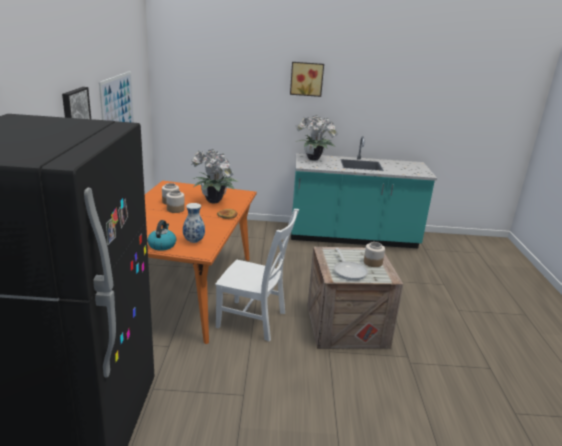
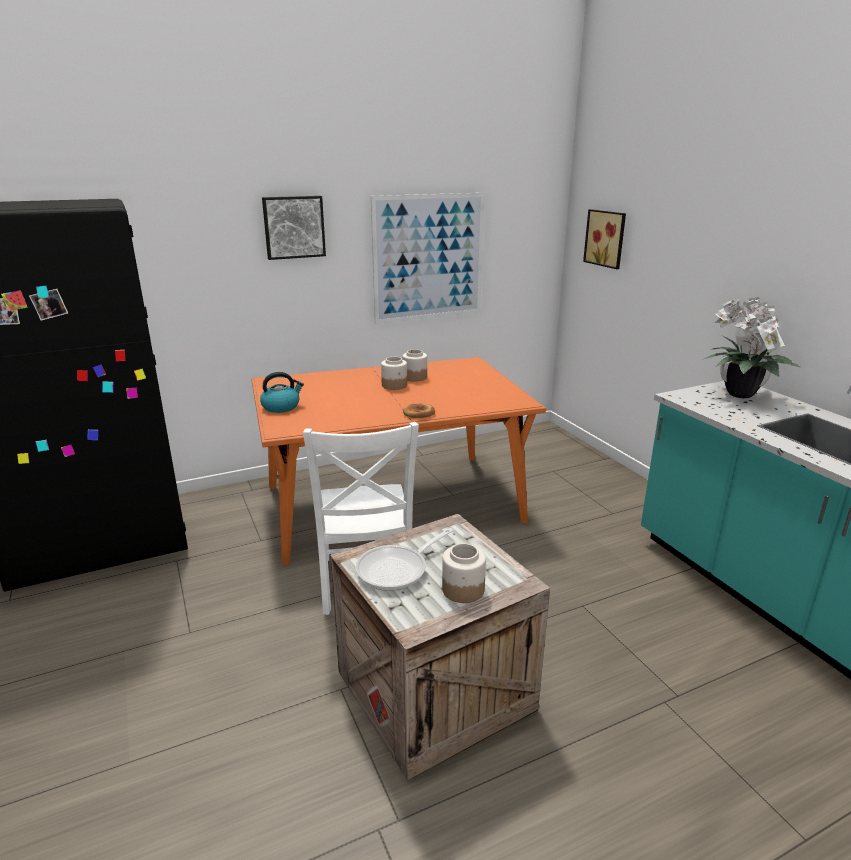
camera: 65 degrees right, 0 degrees up
(194, 241) = (310, 418): vase -> none
(214, 202) = (454, 395): potted plant -> none
(306, 79) = (784, 218): picture -> picture (606, 238)

